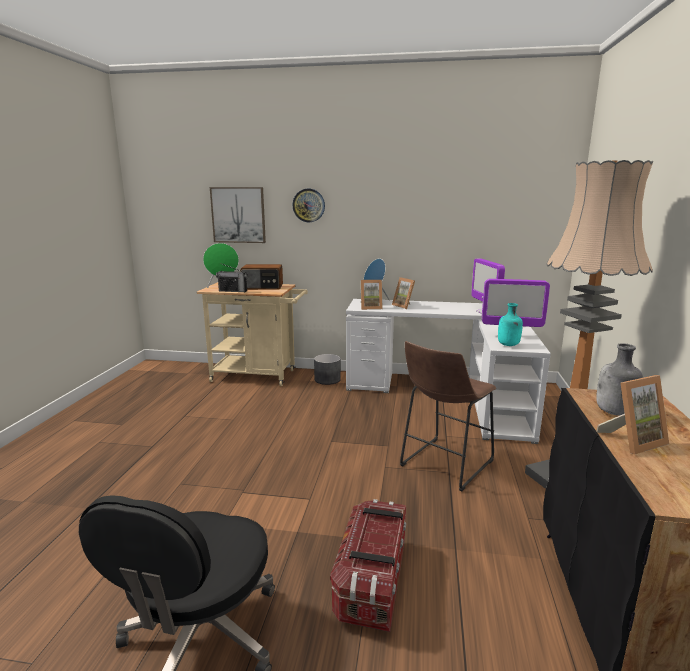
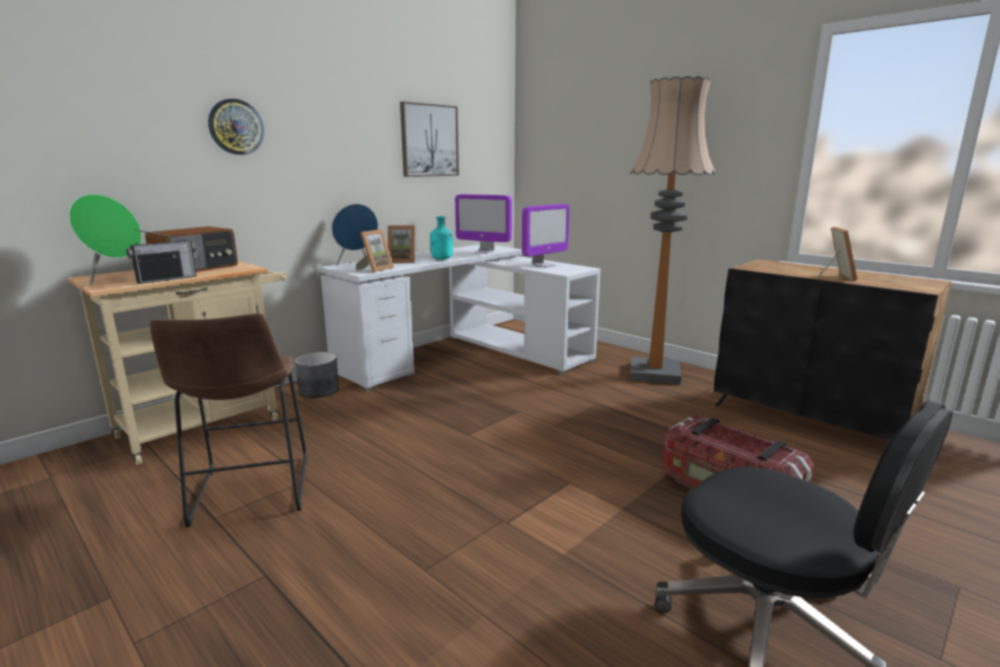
camera: 55 degrees left, 0 degrees up
(238, 215) = (97, 141): picture -> picture (429, 140)
(443, 465) = (584, 401): brown stool -> brown stool (250, 494)
(508, 345) = (564, 270): turquoise bottle -> turquoise bottle (442, 259)
(614, 412) = (786, 270): grey bottle -> none

